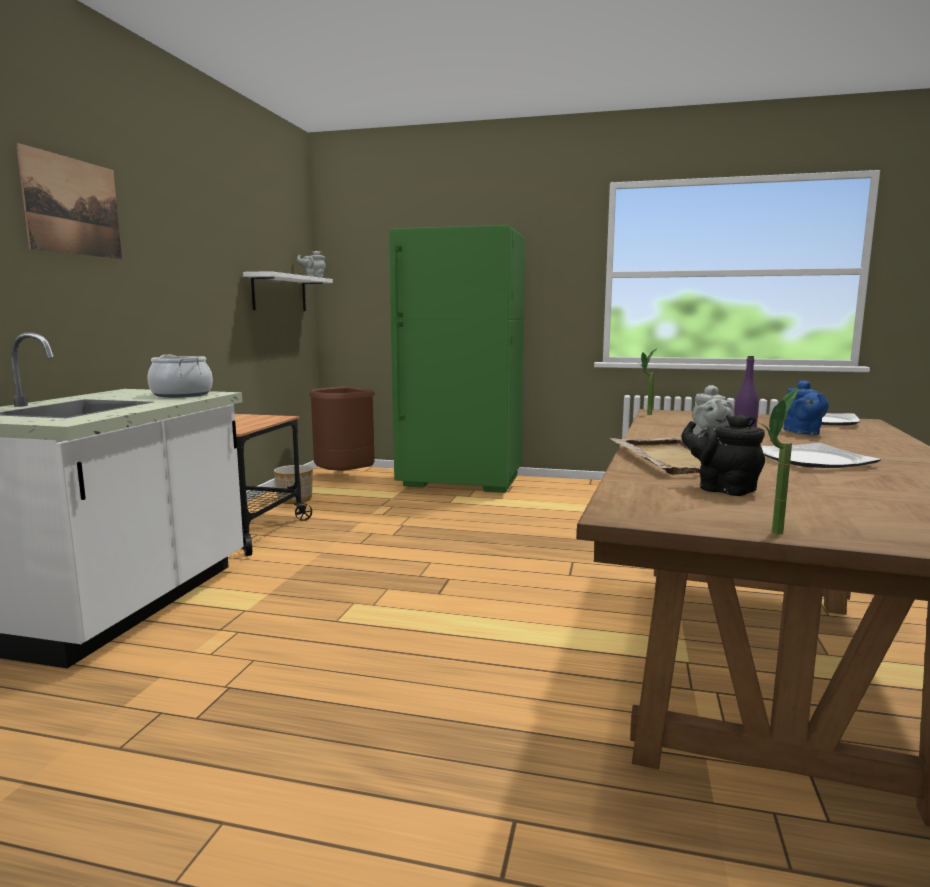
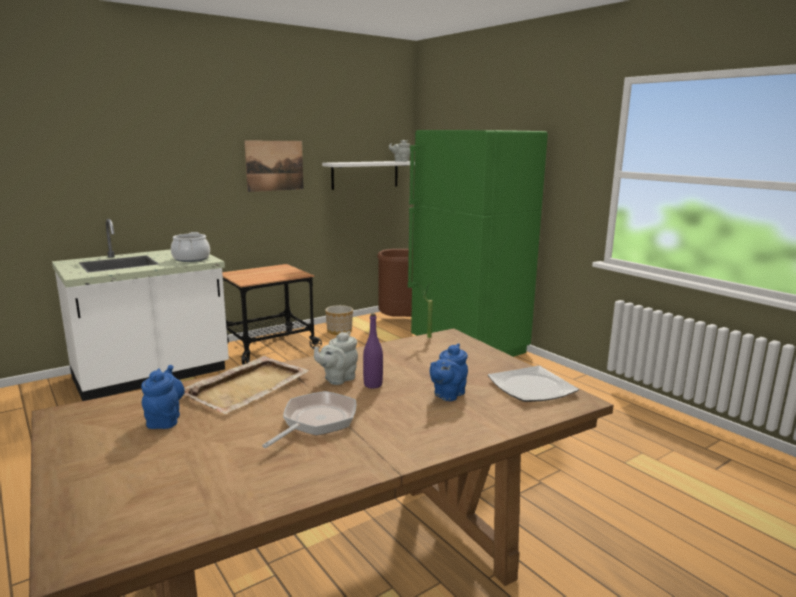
camera: 40 degrees right, 5 degrees up
(73, 206) = (165, 138): picture -> picture (274, 165)
(722, 489) = (164, 420): black teapot -> blue teapot
(772, 535) = (48, 458): potted plant -> none
(811, 460) = (316, 421): plate -> frying pan

